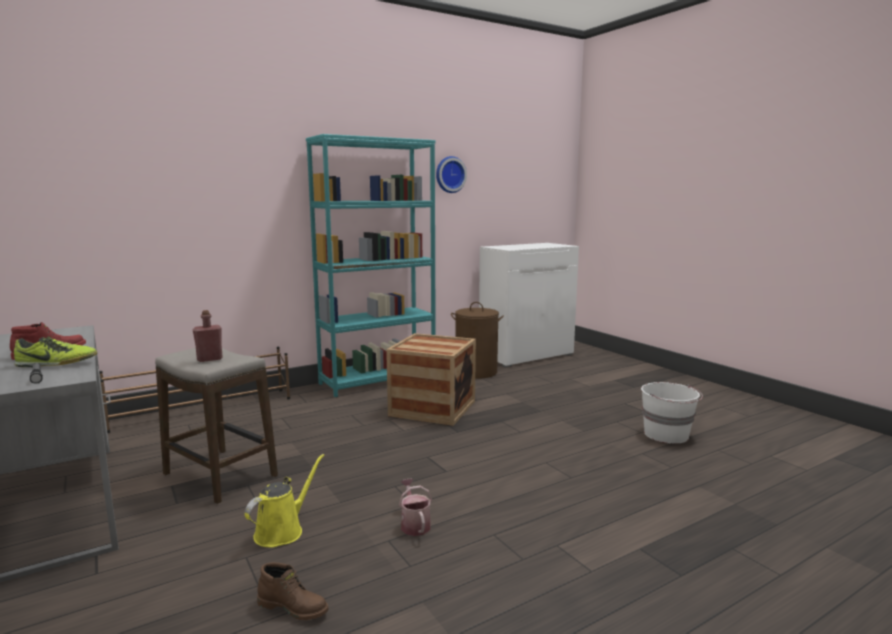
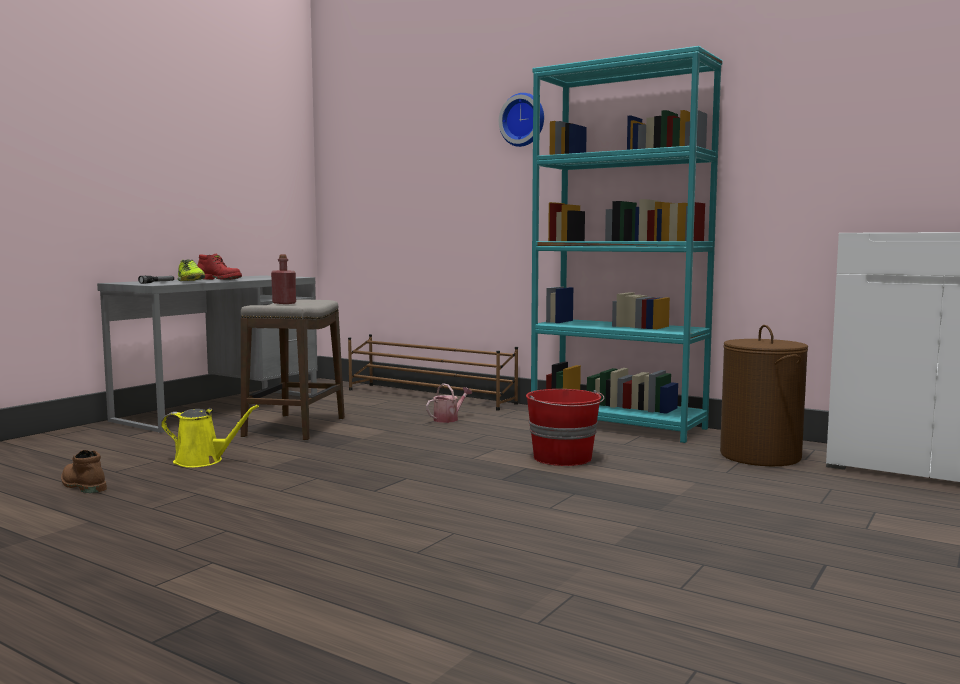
camera: 65 degrees right, 5 degrees down
(293, 607) = (82, 485): brown boot -> brown boot turned 135 degrees clockwise
(414, 524) = (235, 497): watering can -> watering can (448, 419)
(432, 408) = (563, 458): crate -> red bucket
(449, 174) = (797, 103): wall clock -> wall clock (523, 120)
(667, 435) = (704, 612): white bucket -> none

